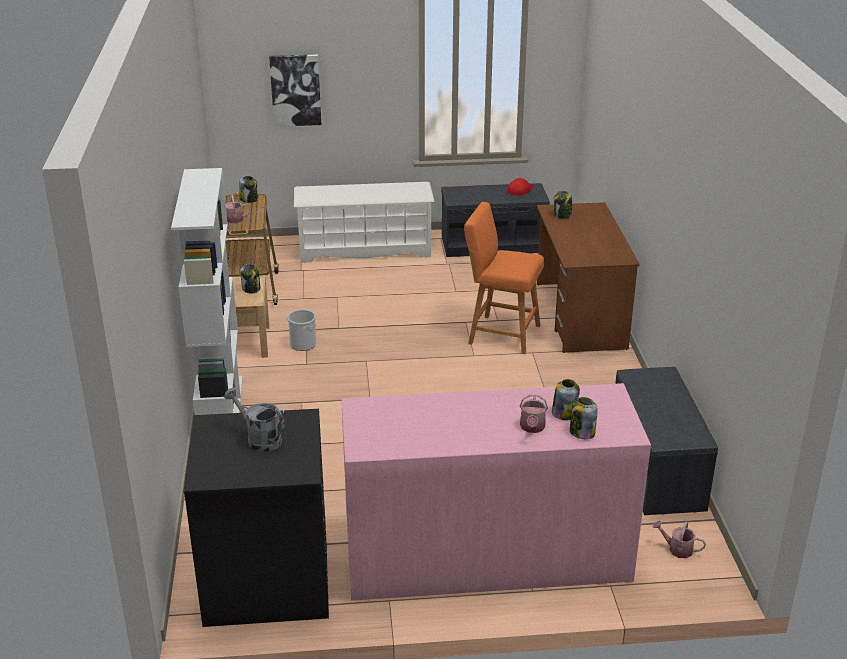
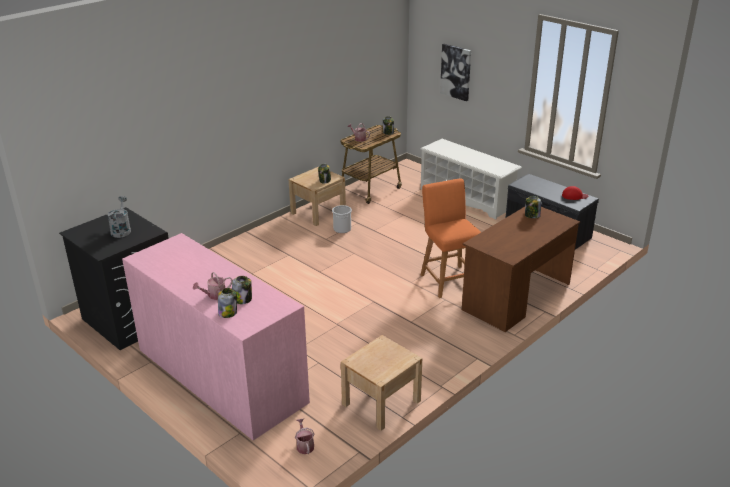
camera: 50 degrees right, 0 degrees up
(221, 412) = (250, 239): white bookcase -> none
(658, 470) = (381, 402): grey bench -> beige nightstand

